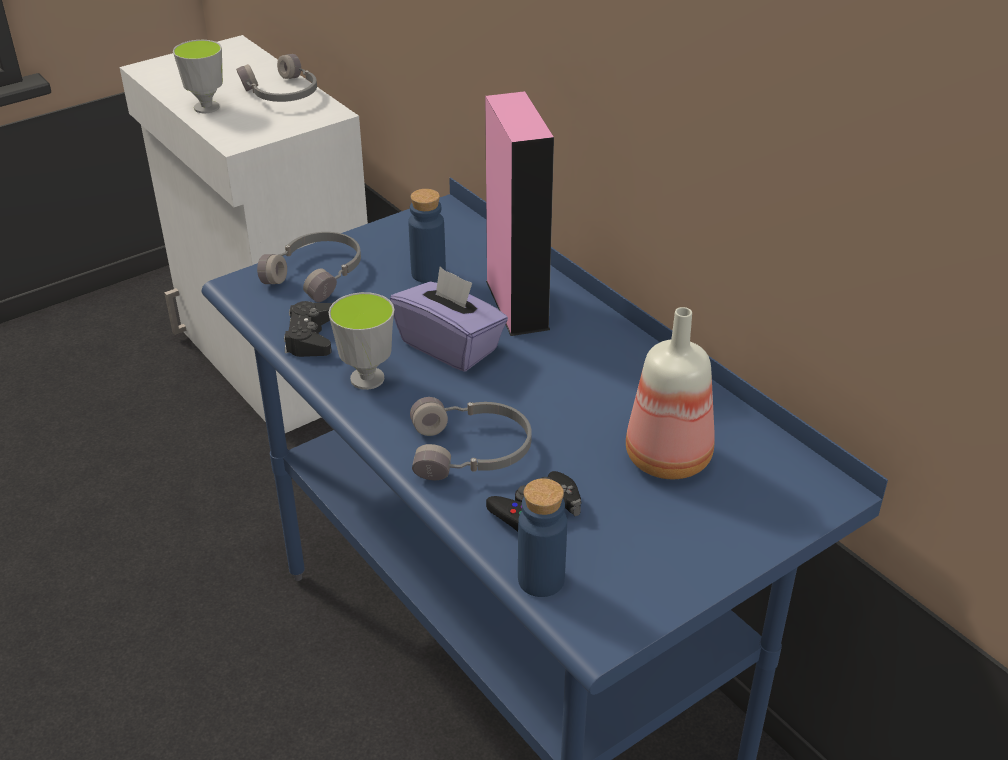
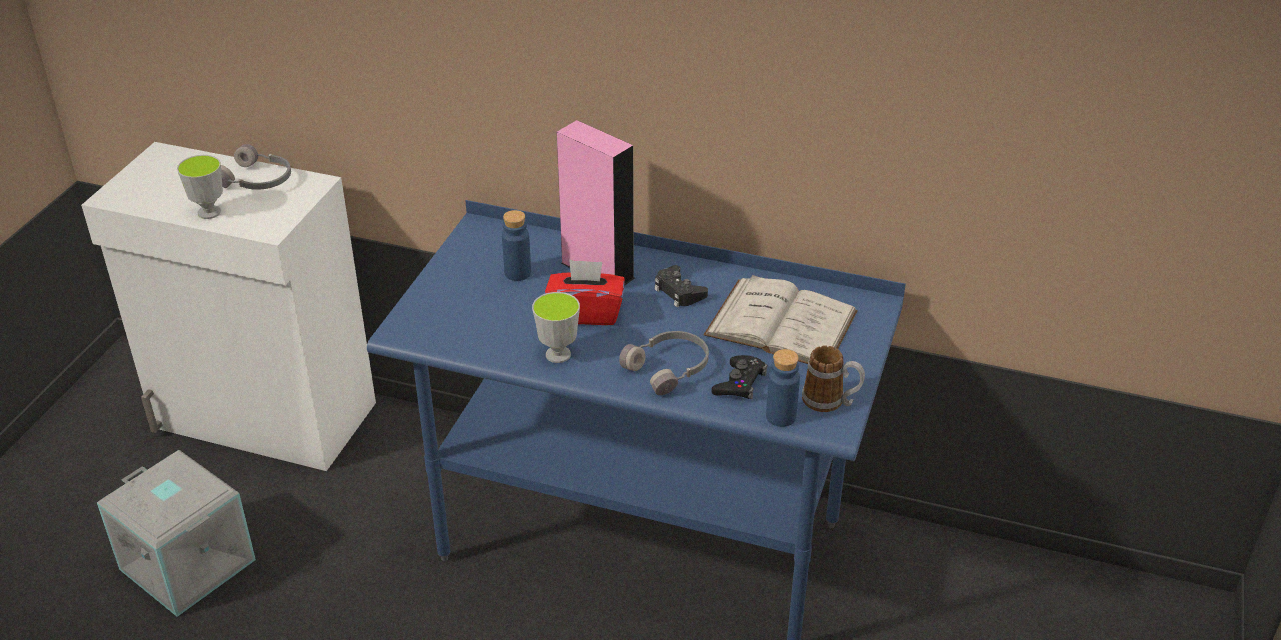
camera: 35 degrees left, 0 degrees up
(91, 466) = (190, 563): none -> grey storage box
(311, 337) = (490, 345): black game controller -> black game controller (679, 292)
(318, 274) = (443, 303): grey headphones -> none
(450, 346) = (586, 313): purple tissue box -> red tissue box
(628, 594) = (831, 402): none -> mug
(671, 459) = (781, 323): bottle -> white book

